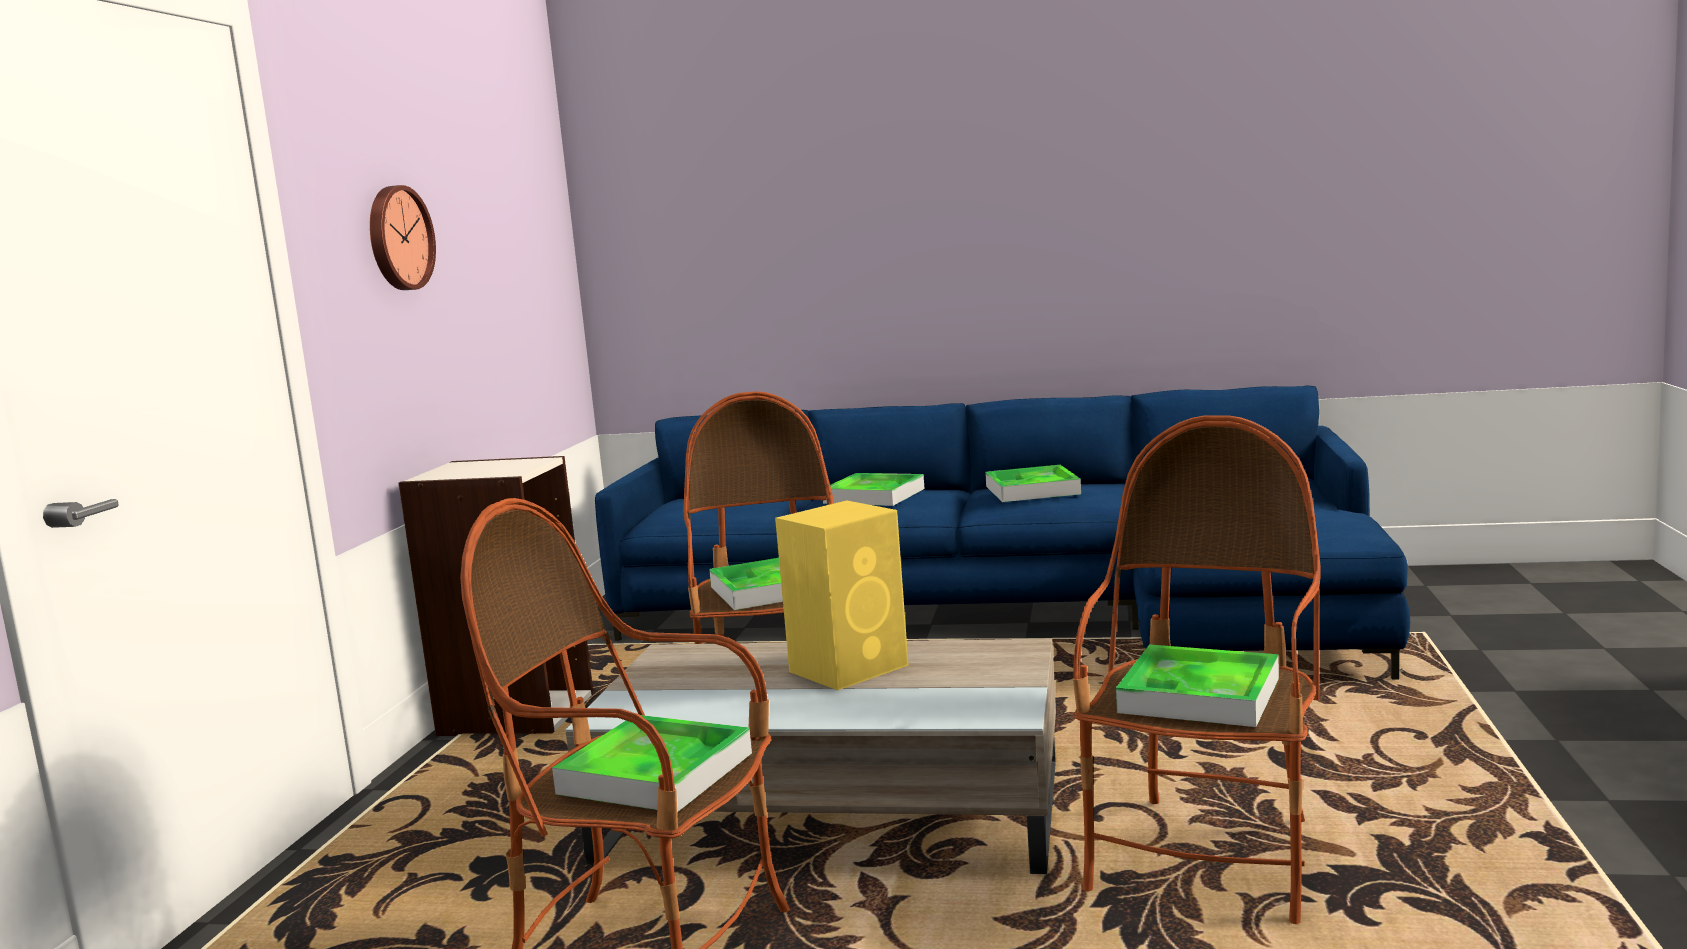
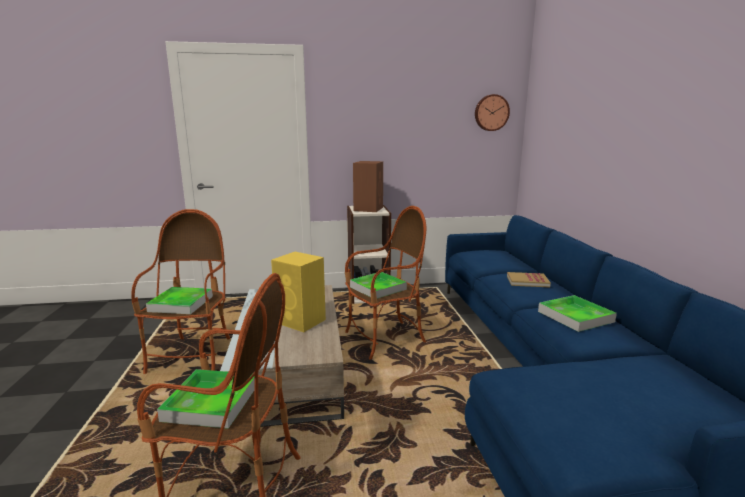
camera: 70 degrees right, 5 degrees up
(397, 238) = (373, 123): wall clock -> wall clock (491, 113)
(486, 467) = (368, 209): none -> brown speaker
(874, 496) = (527, 281): tray -> book

